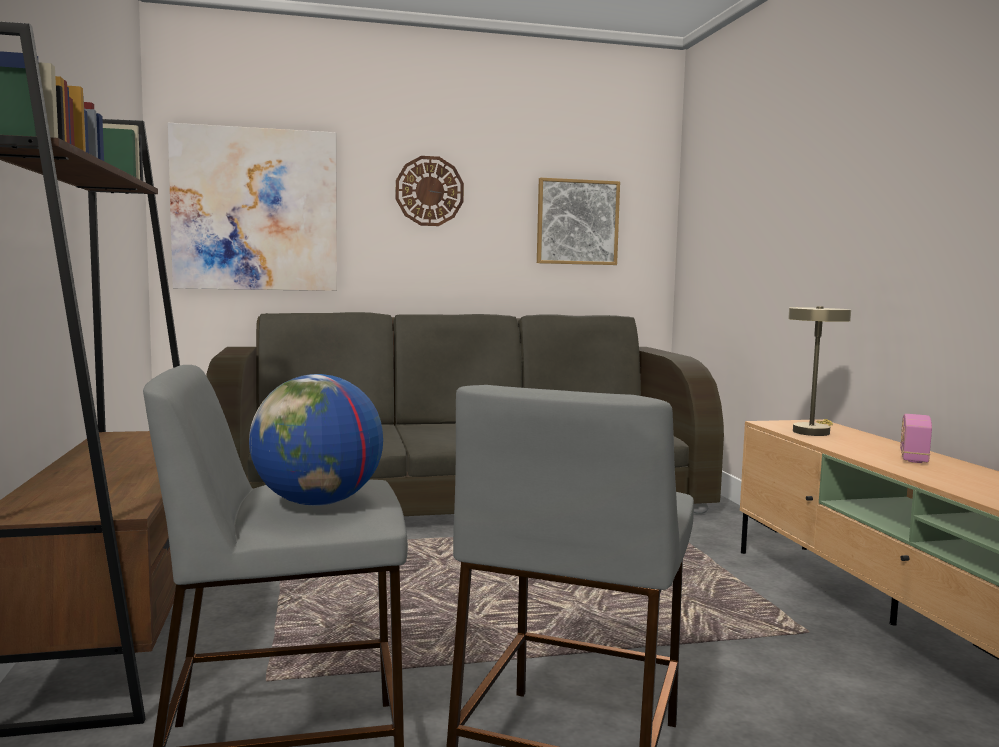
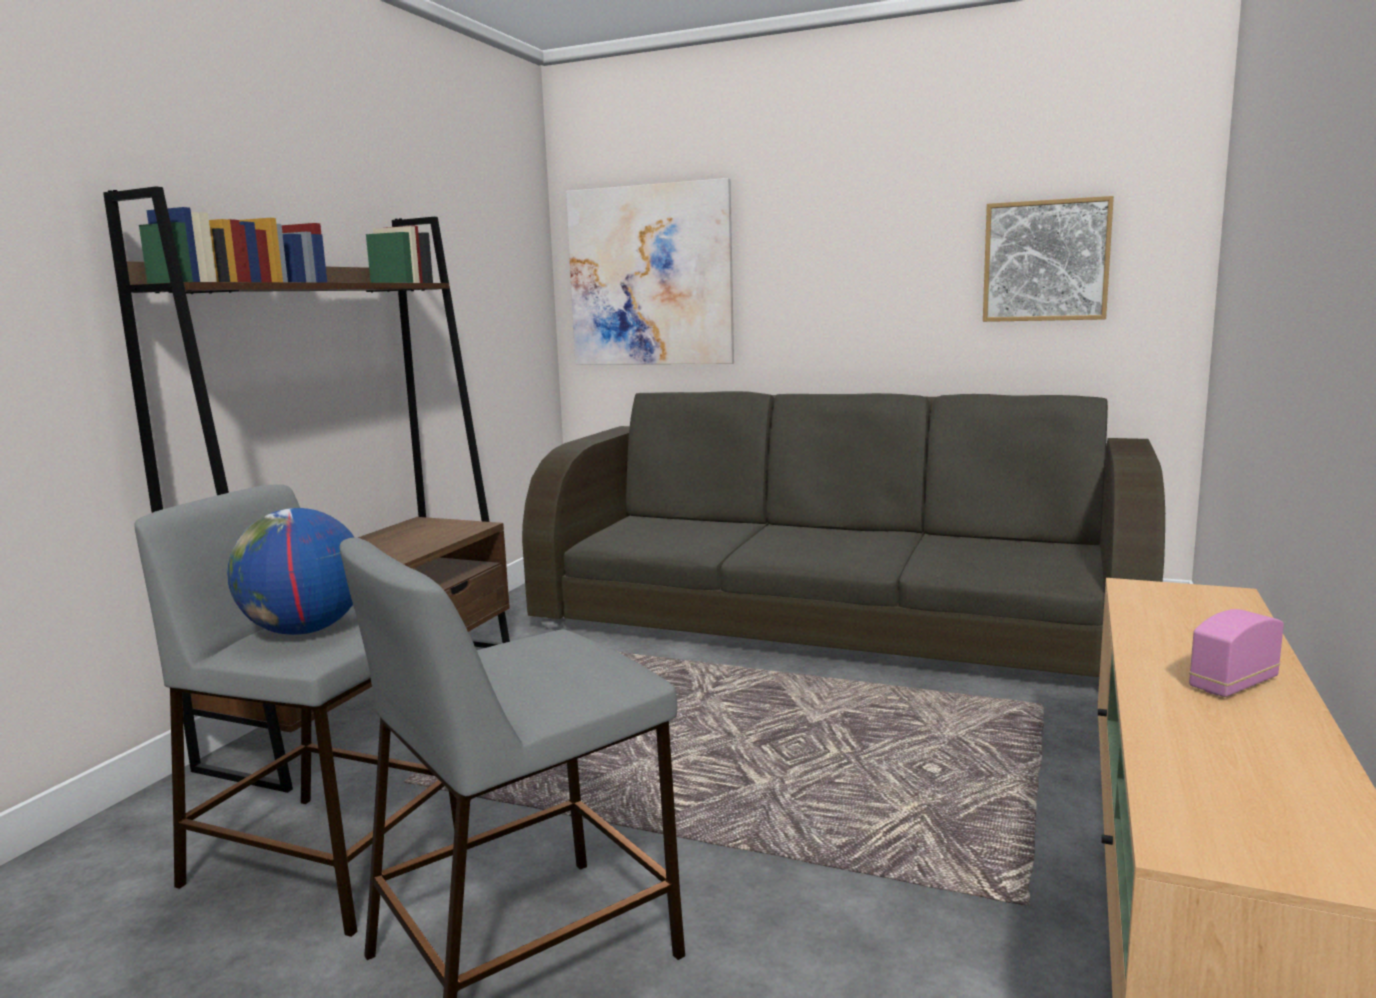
camera: 35 degrees right, 5 degrees up
(429, 191) = (839, 237): wall clock -> none
(812, 431) = (1173, 609): beige table lamp -> none

